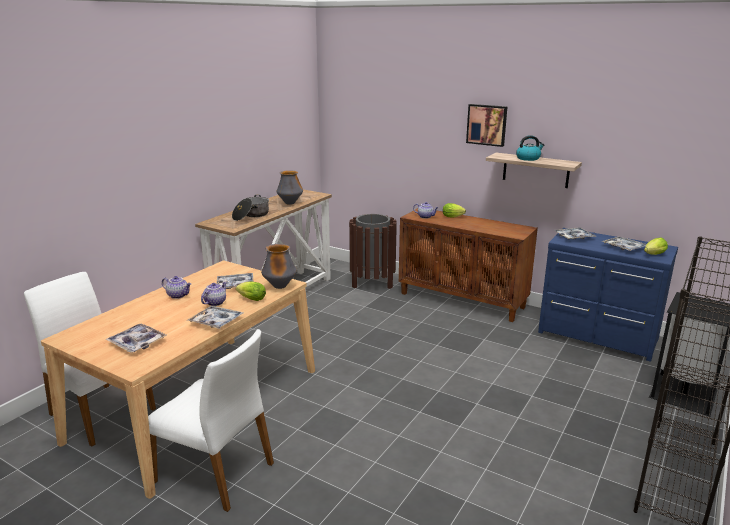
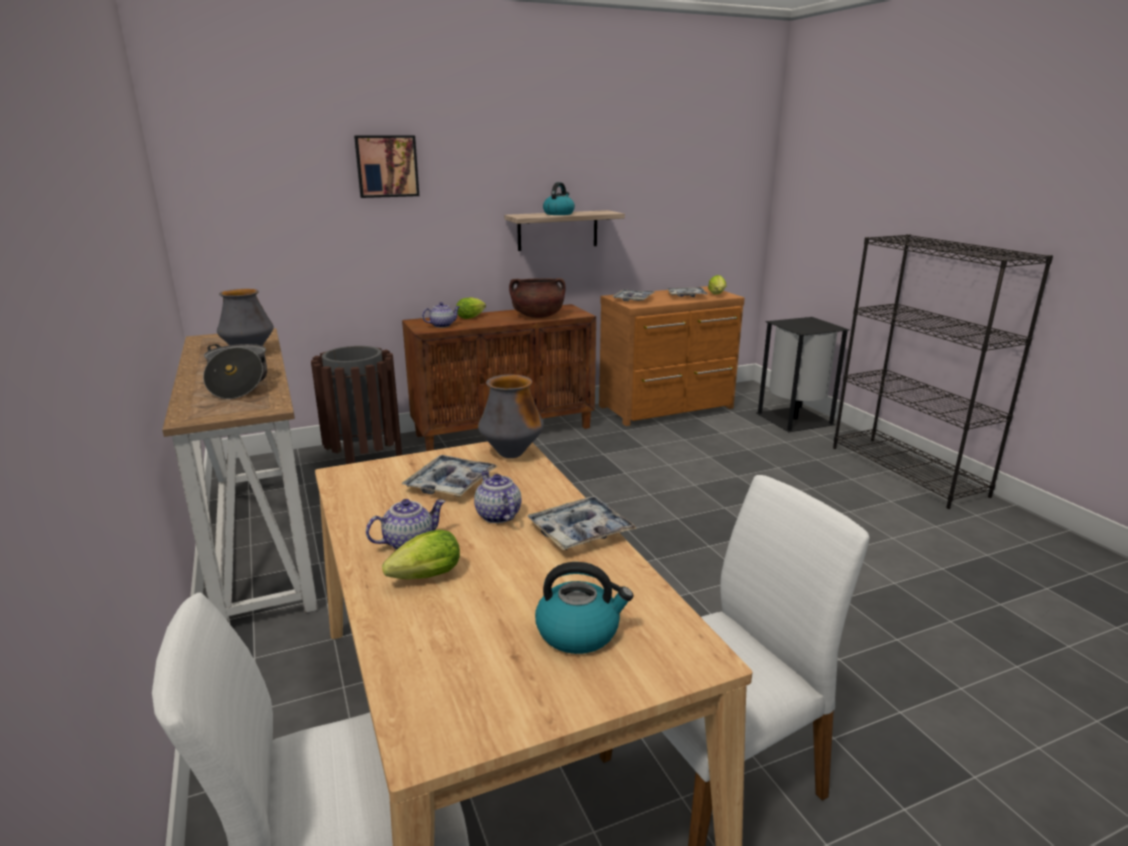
camera: 55 degrees left, 0 degrees up
(137, 343) = (579, 632): tray -> kettle
(250, 299) = (527, 485): lettuce -> lettuce (422, 578)
(487, 124) = (487, 176): picture -> picture (387, 166)
(489, 228) = (538, 316): none -> brown cooking pot
(598, 337) = (668, 408): blue dresser -> brown dresser

